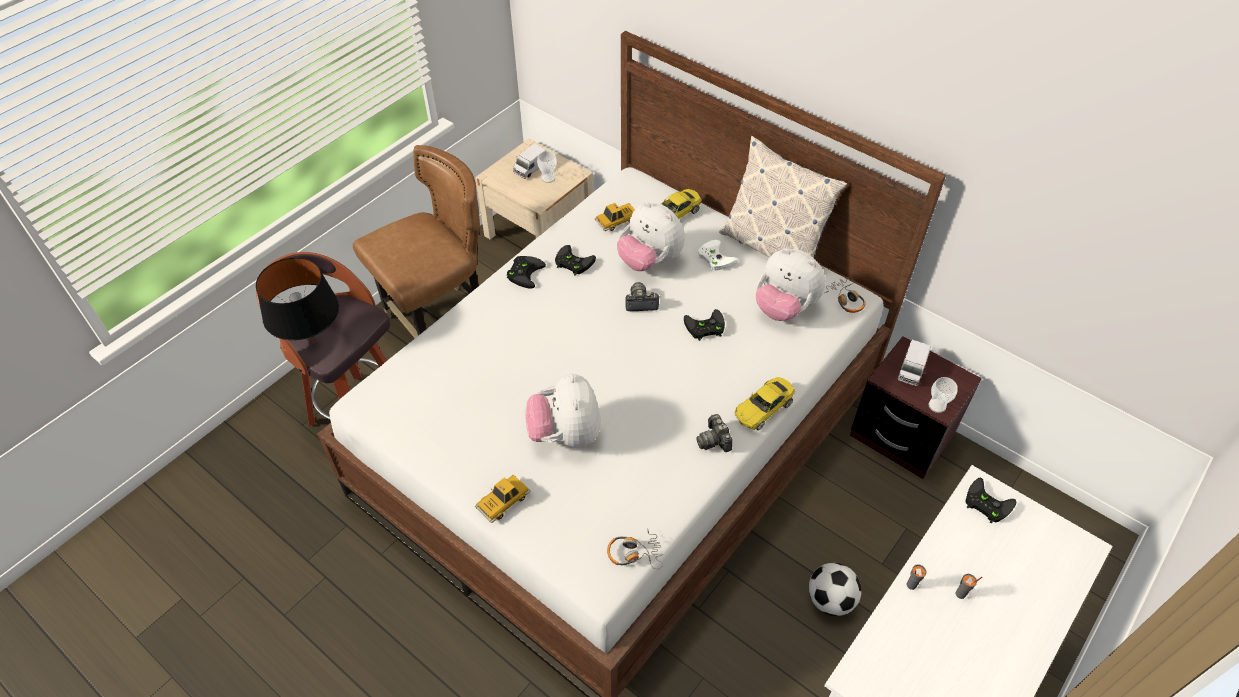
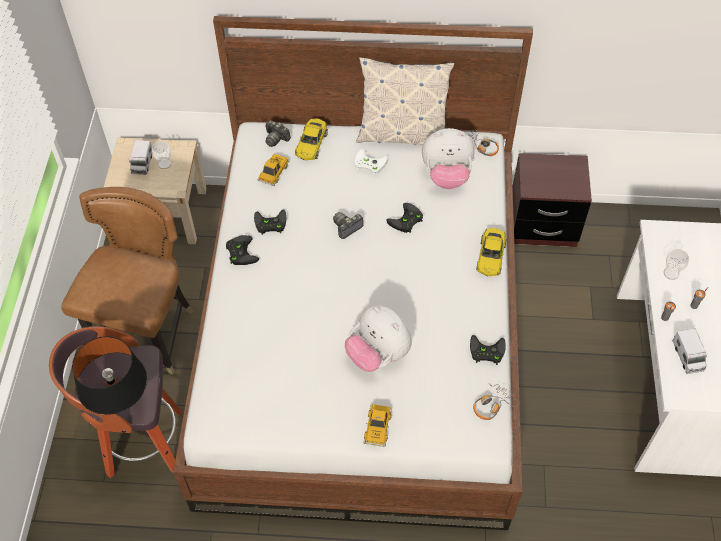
camera: 35 degrees left, 5 degrees up
(650, 260) = (325, 191): plush toy -> none
(714, 440) = (478, 298): camera -> camera (276, 138)
(830, 599) = (580, 363): football -> none
(911, 370) = (542, 174): toy truck -> toy truck (687, 356)
(937, 406) = (575, 191): cup -> cup (671, 273)
(985, 503) = (666, 240): black game controller -> black game controller (485, 352)

